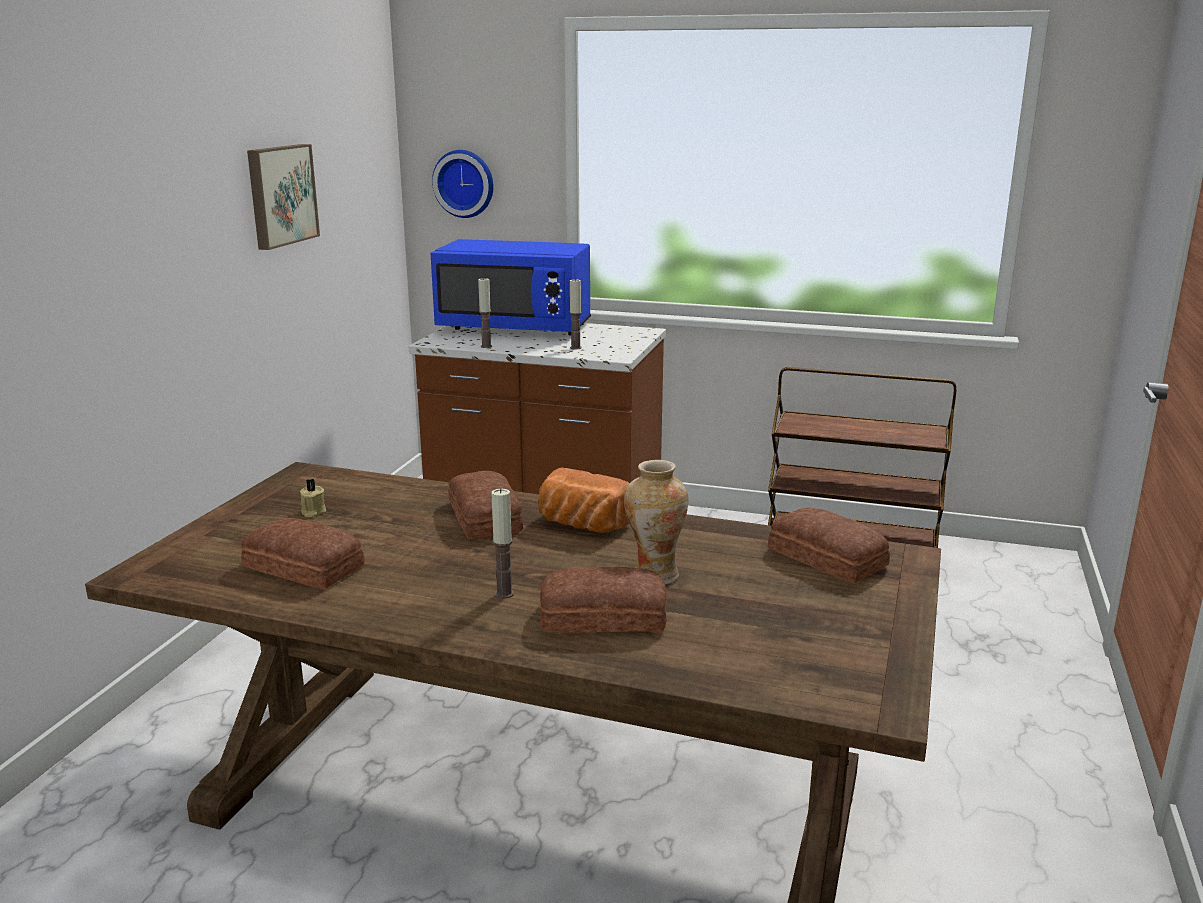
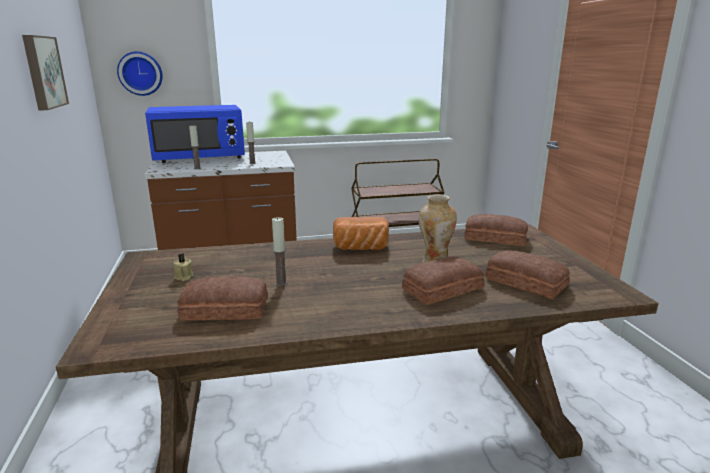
camera: 30 degrees left, 0 degrees up
(486, 516) = (301, 255): bread -> bread (525, 282)
(504, 594) = (373, 292): candle -> candle (281, 284)

